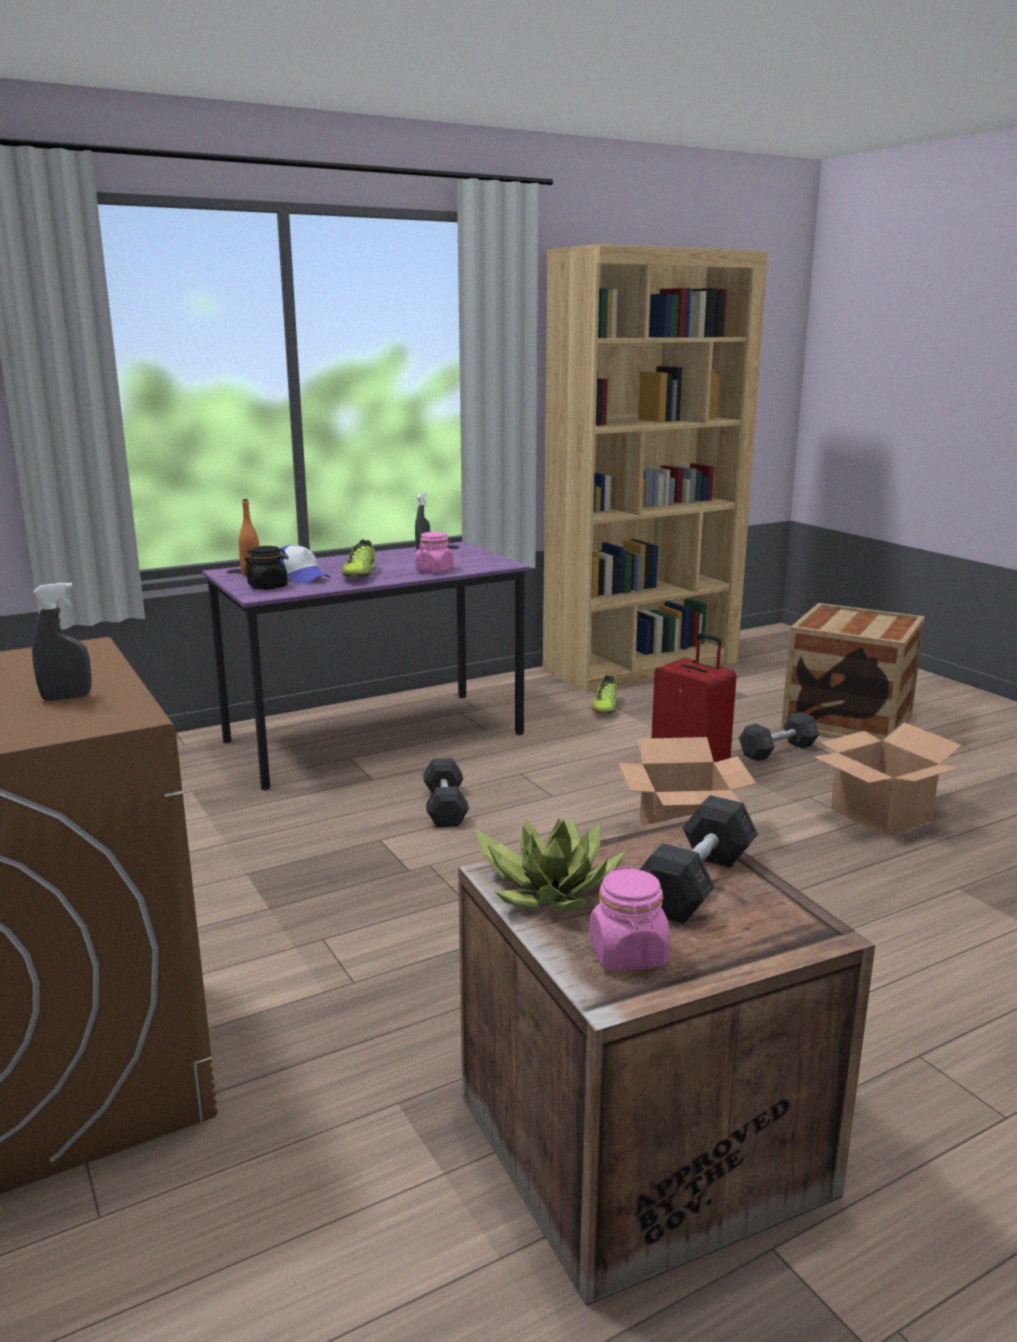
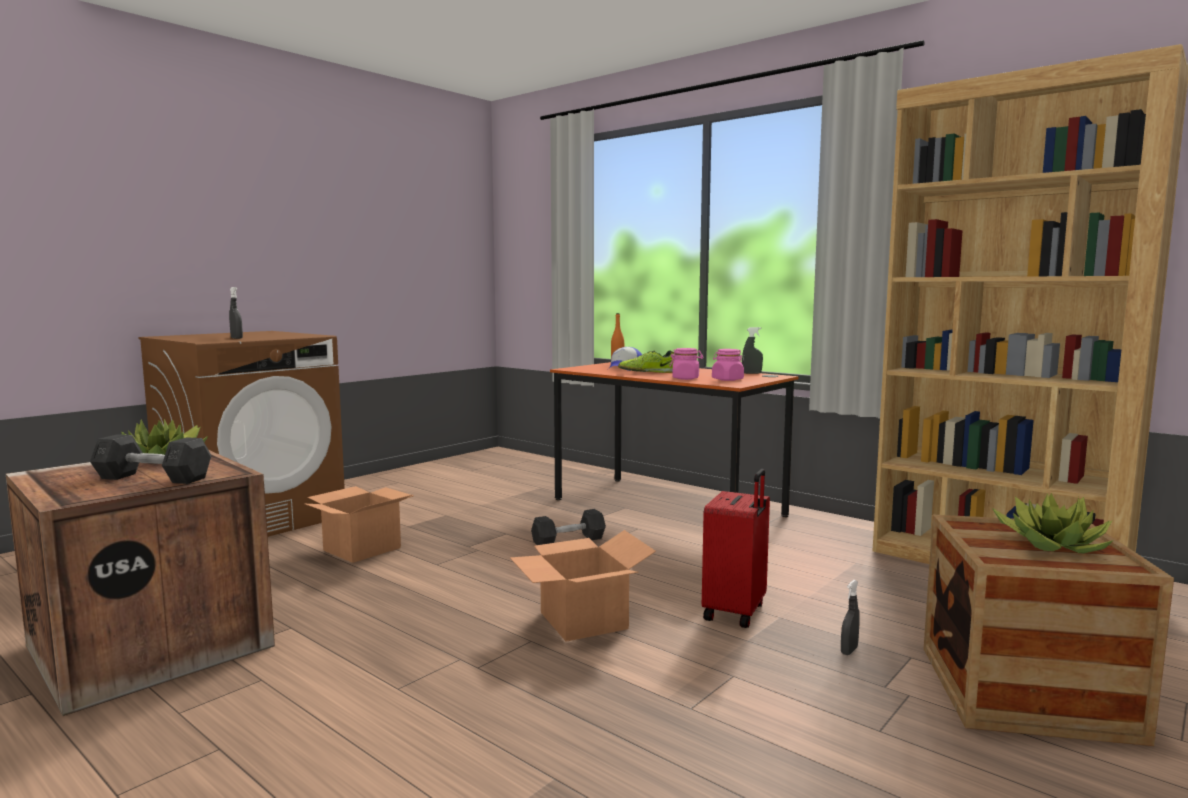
camera: 70 degrees right, 10 degrees down
(268, 587) = (591, 368): black jar -> none
(374, 737) = (667, 507): purple desk -> orange desk
(605, 708) = (843, 563): shoe -> none
(628, 954) = (75, 473): pink jar -> pink jar (727, 379)
(777, 750) = (849, 651): grey dumbbell -> grey spray bottle
(858, 621) = (1052, 545): none -> potted plant
(882, 815) = (725, 723): cardboard box -> cardboard box (361, 549)

